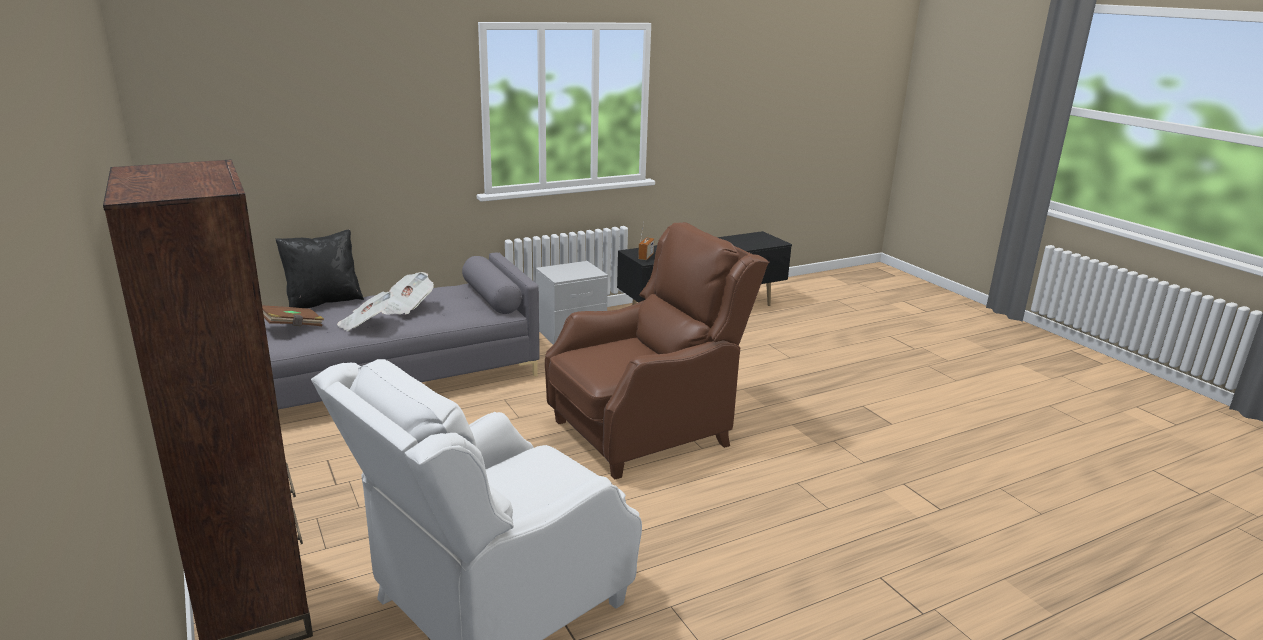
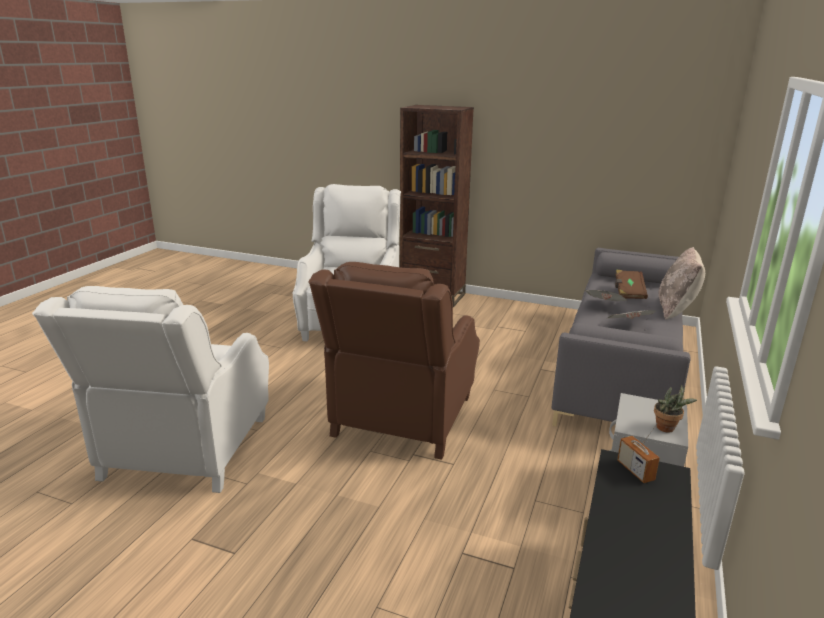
camera: 140 degrees right, 0 degrees up
(323, 301) = (676, 310): black pillow -> beige pillow
(577, 266) = (668, 429): none -> potted plant
(882, 492) = (185, 451): none -> white armchair

